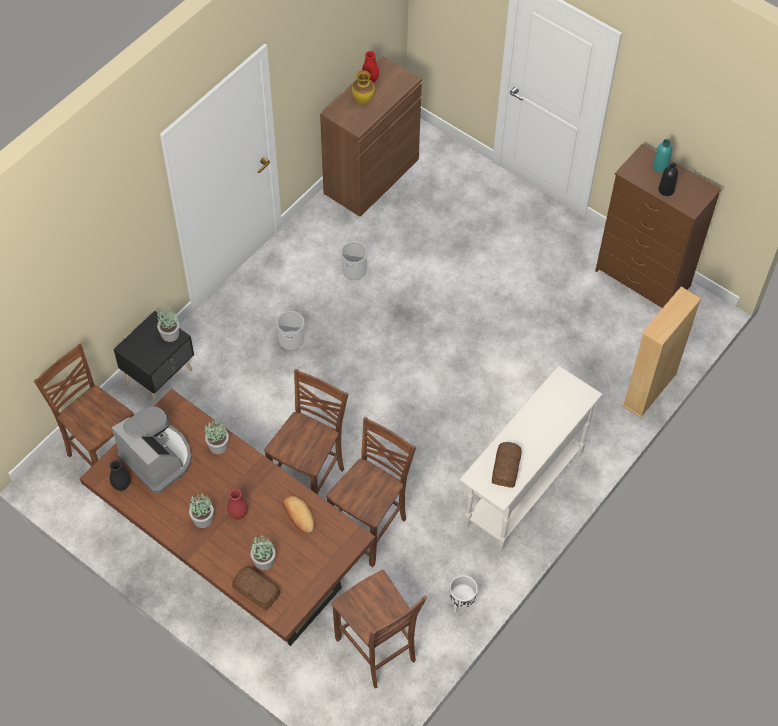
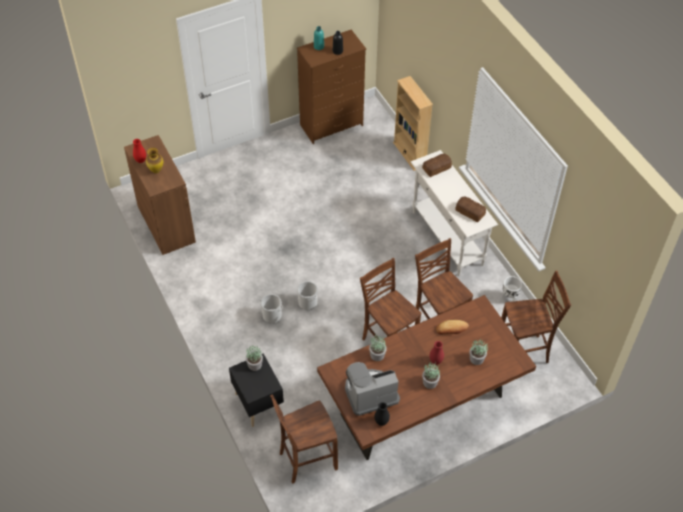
camera: 65 degrees left, 5 degrees down
(256, 592) = (497, 370): bread -> bread (437, 168)
(354, 270) = (237, 261): bucket -> bucket (307, 302)

